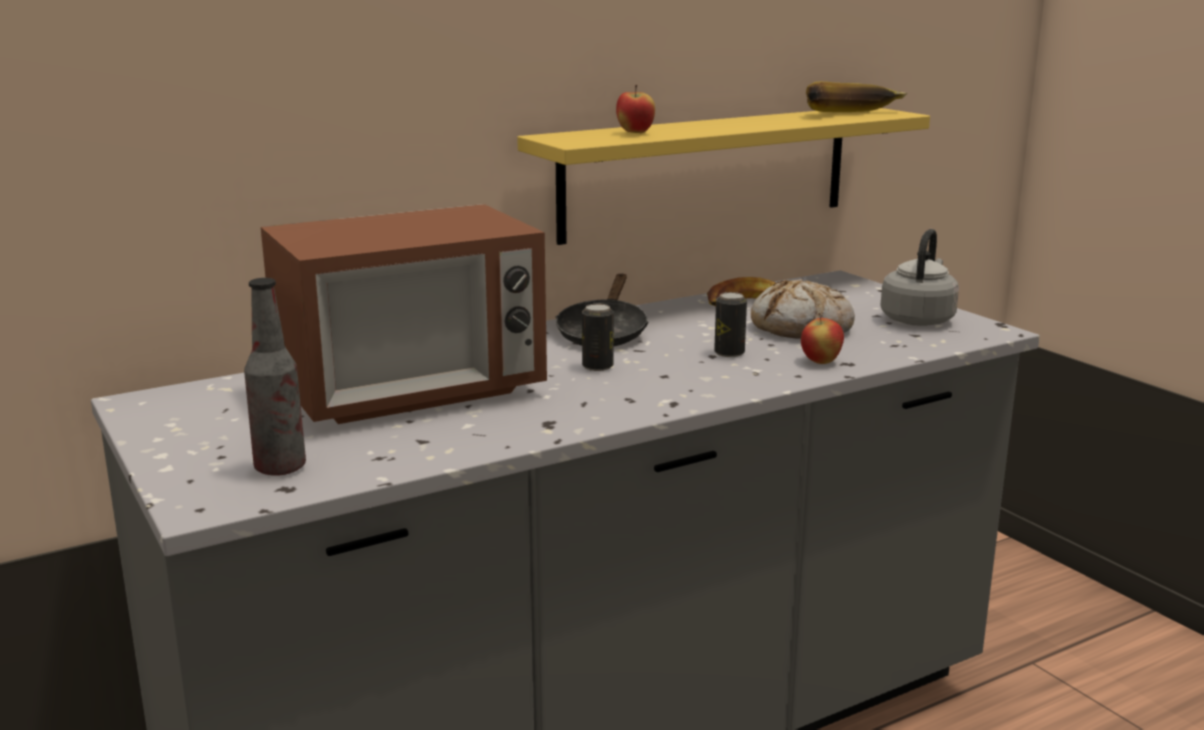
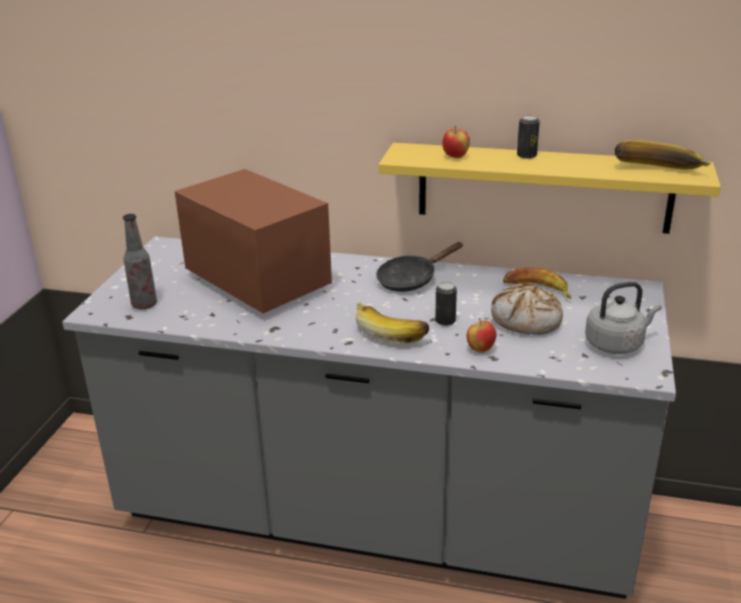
camera: 45 degrees right, 10 degrees up
(411, 392) = (258, 283): microwave -> microwave turned 150 degrees counterclockwise
(597, 366) = (363, 302): can -> can (526, 156)
(696, 379) = (391, 331): none -> banana

